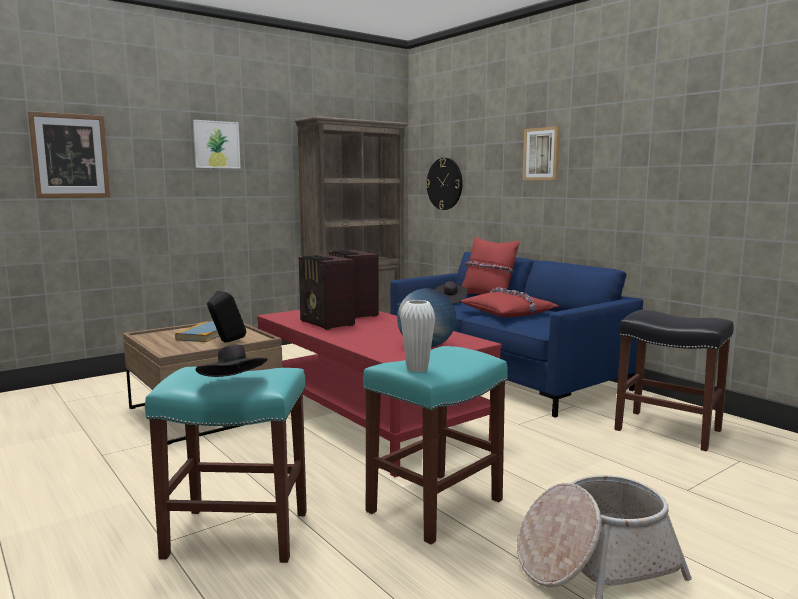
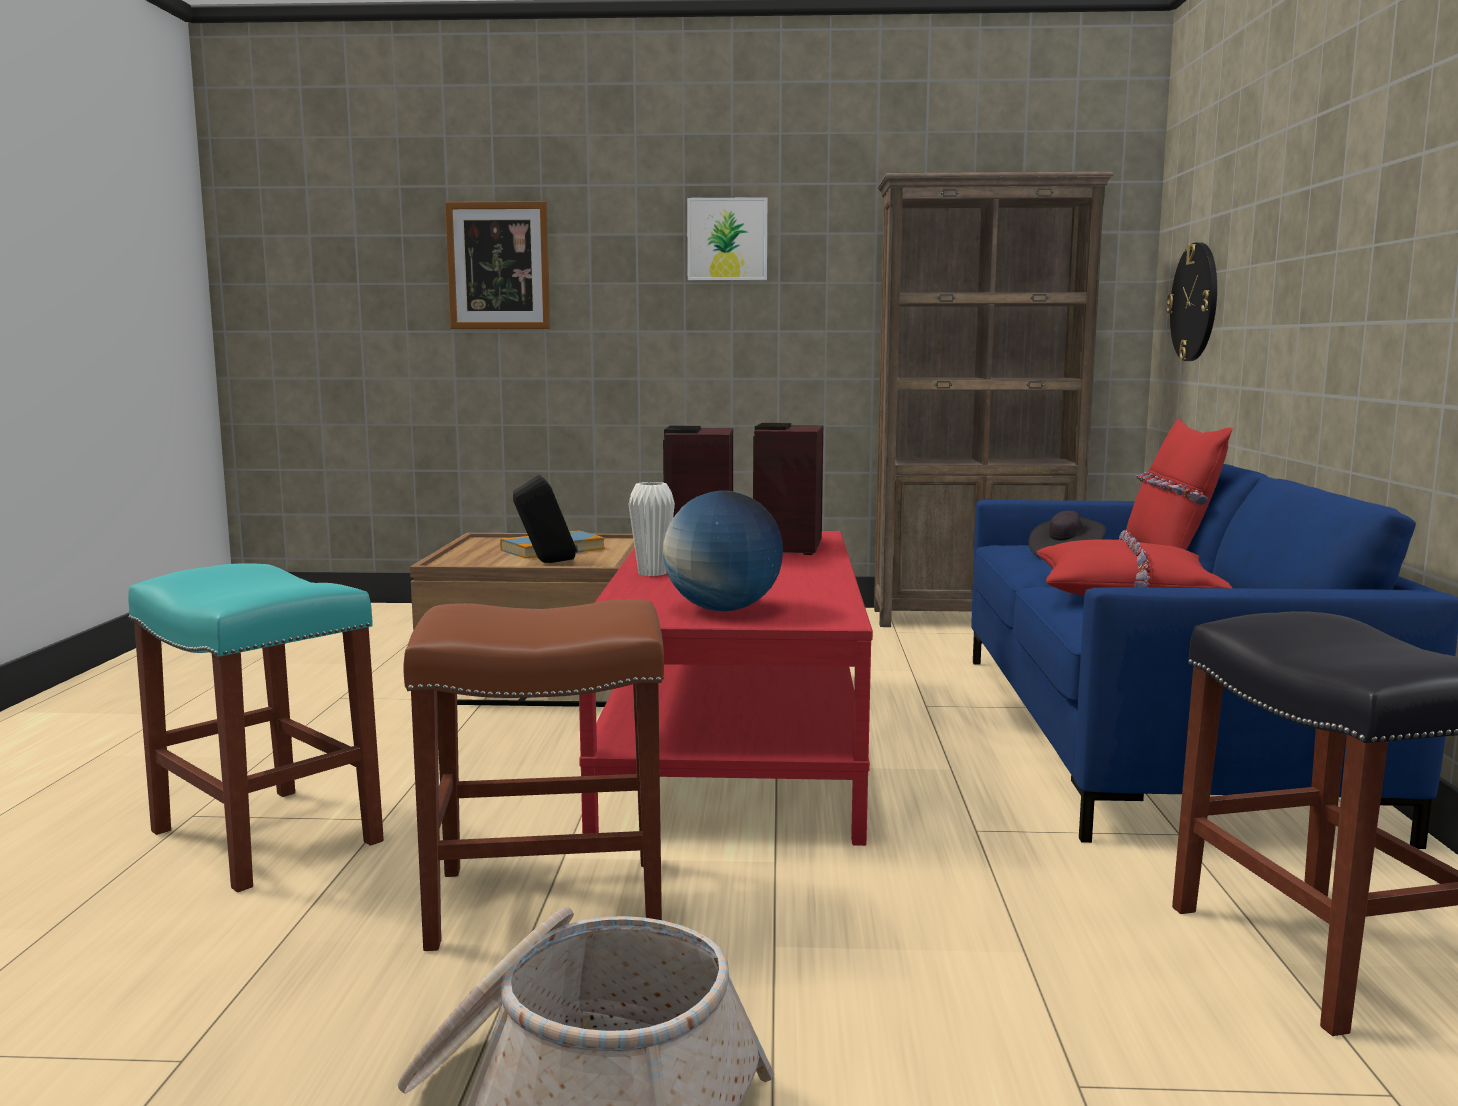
camera: 40 degrees right, 0 degrees up
(234, 384) = (216, 589): black hat -> none
(417, 369) = (451, 617): white vase -> white vase (652, 573)
(434, 507) = (544, 903): turquoise stool -> brown stool
(542, 154) = (1331, 213): picture -> none

